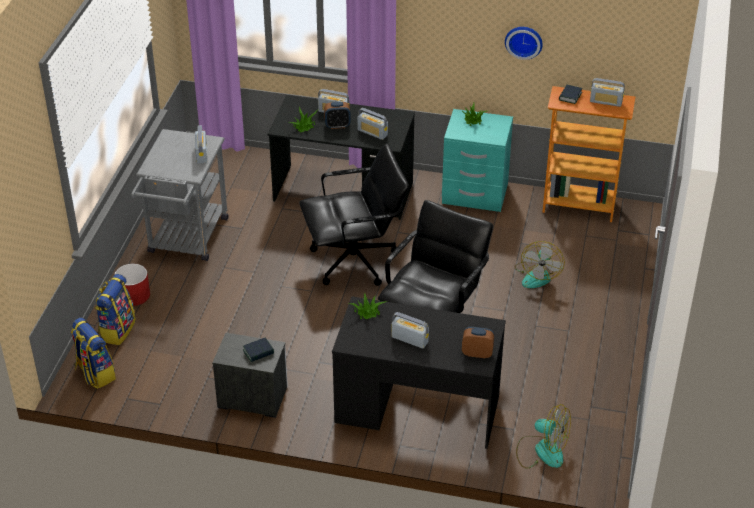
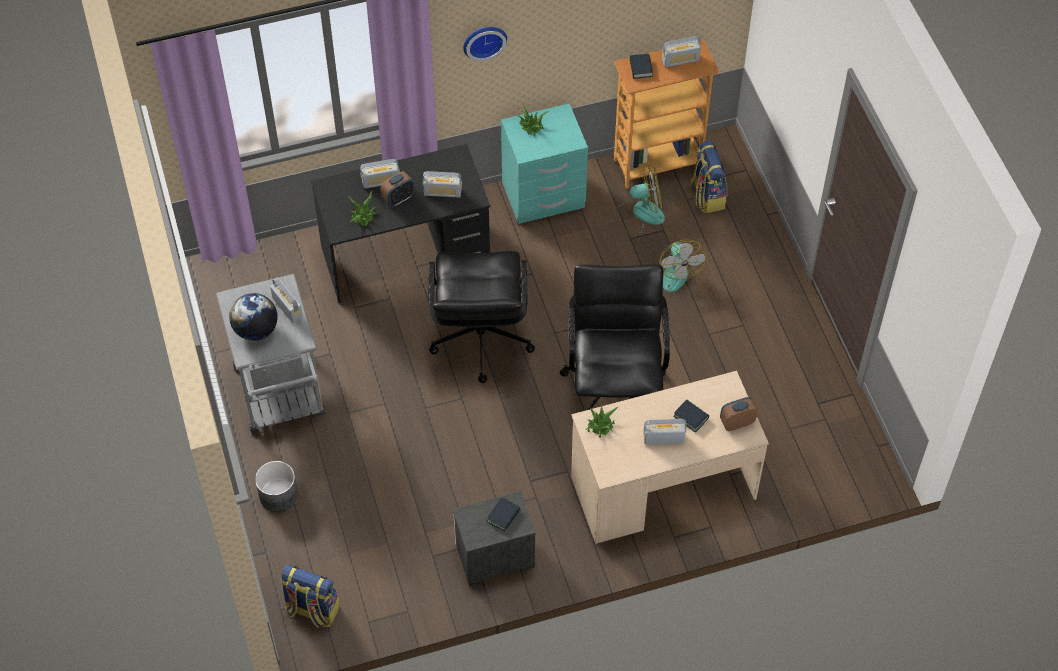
camera: 30 degrees left, 15 degrees up
(117, 330) = (294, 546): backpack -> backpack (707, 195)
(133, 295) = (278, 494): red planter -> grey planter
(169, 158) = (256, 330): none -> globe
(355, 261) = (480, 340): black office chair -> black office chair turned 135 degrees clockwise
(417, 409) = (662, 488): black desk -> beige desk
(442, 335) = (691, 417): none -> book
(524, 41) = (576, 29): wall clock -> wall clock (484, 40)
(541, 451) = (805, 476): fan -> fan (640, 214)

